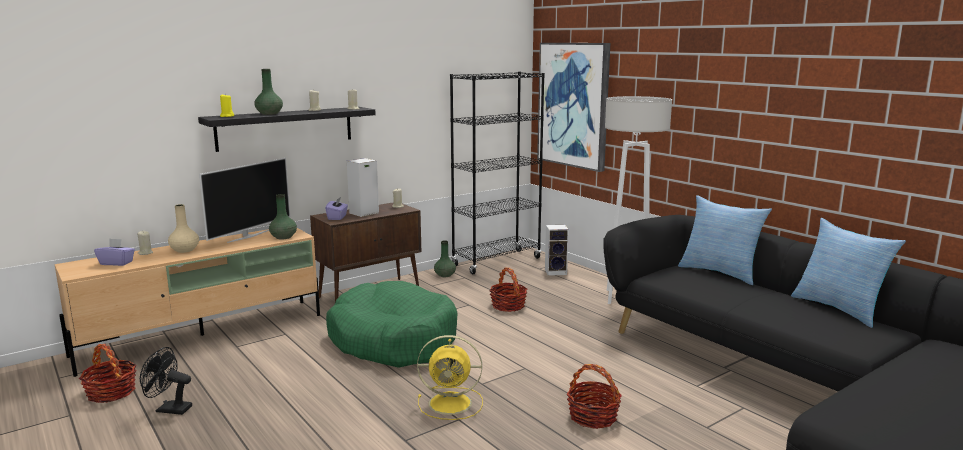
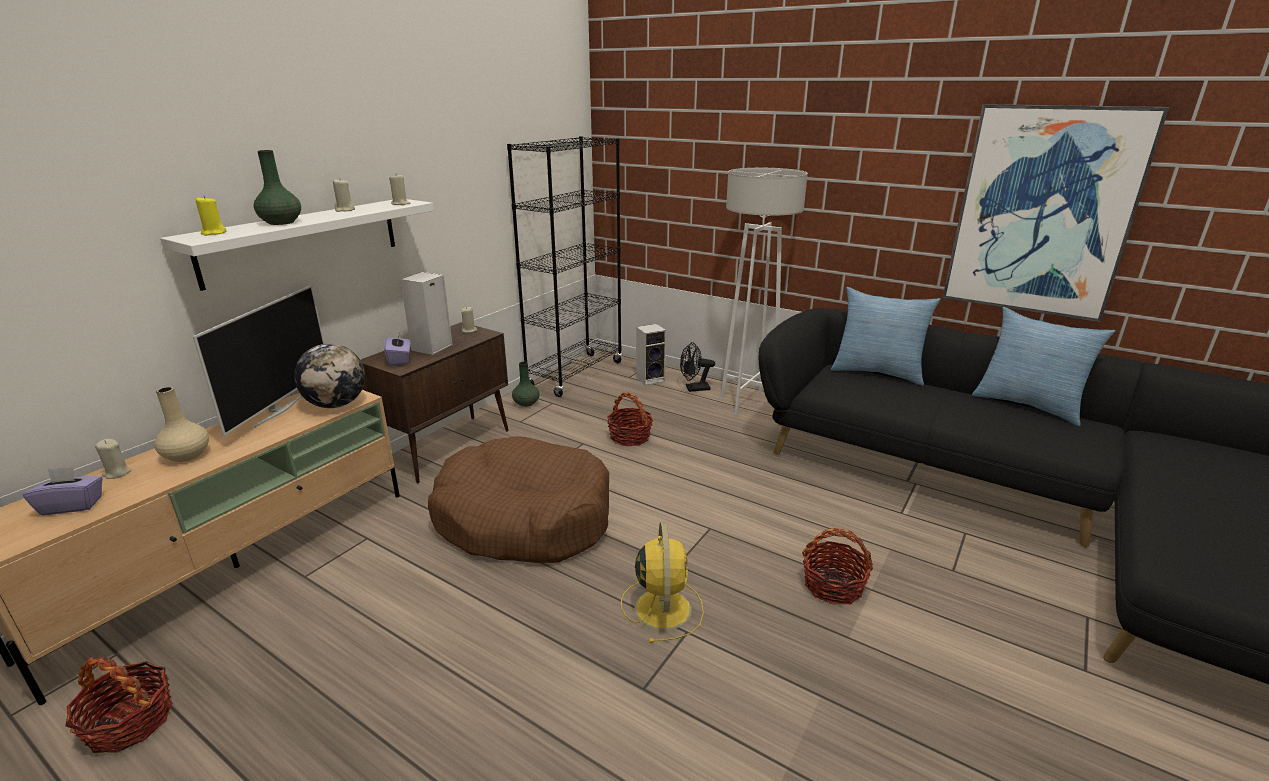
camera: 20 degrees left, 10 degrees up
(169, 409) = (254, 730): black fan -> black fan (694, 389)
(283, 237) = (336, 404): green vase -> globe
(285, 128) = (303, 240): black shelf -> white shelf
(393, 340) = (524, 518): green dog bed -> brown dog bed
(452, 403) = (662, 607): yellow fan -> yellow fan turned 75 degrees counterclockwise
(574, 105) = (655, 178): picture -> picture (1043, 212)

